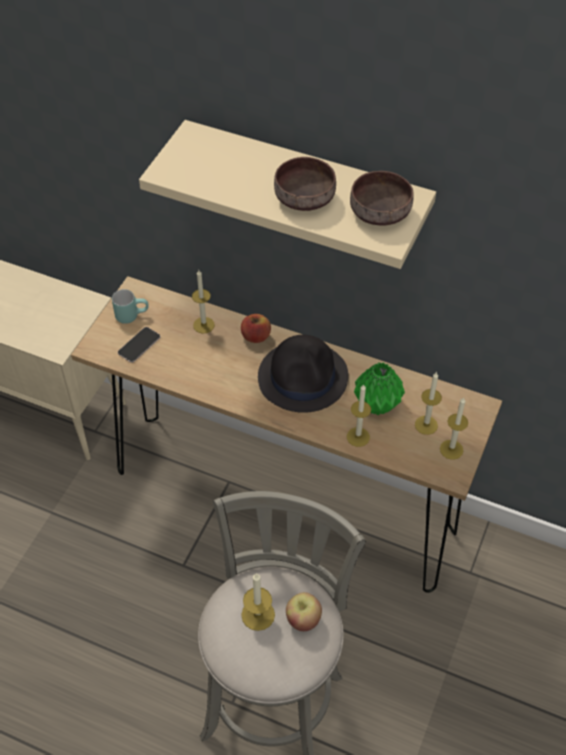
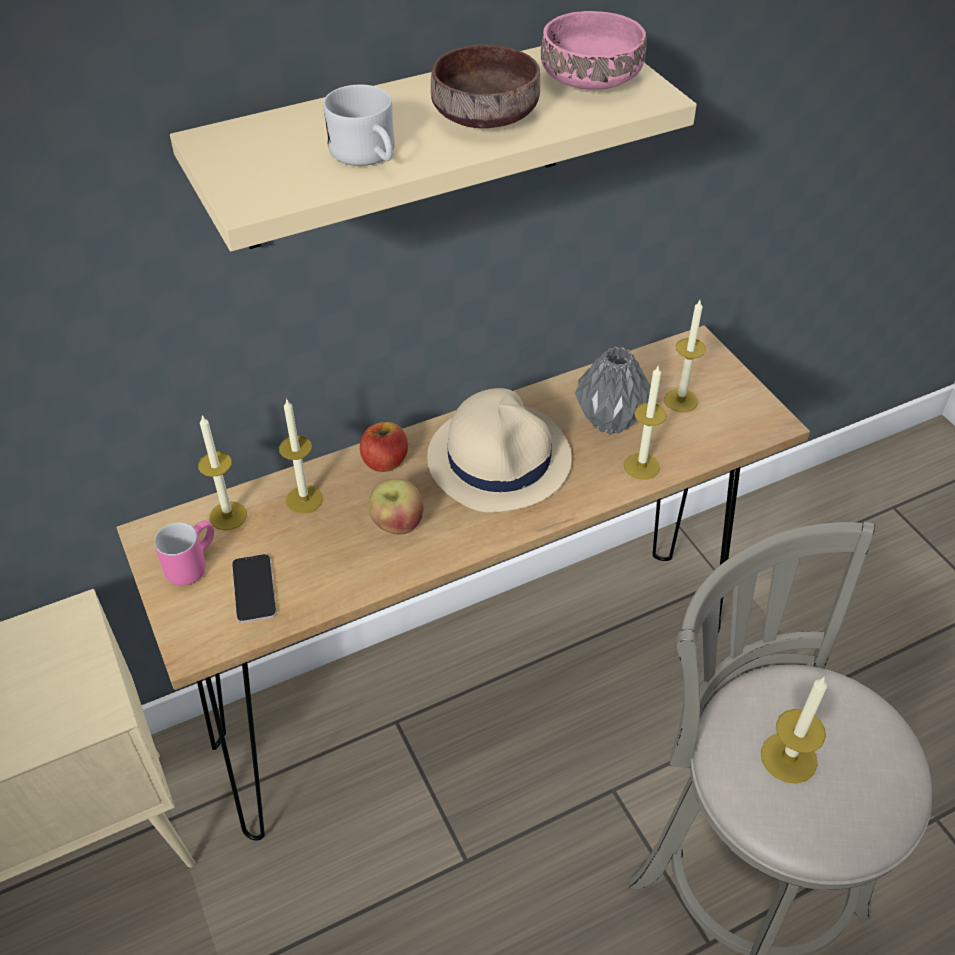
camera: 50 degrees left, 5 degrees down
(132, 315) = (191, 563): turquoise mug -> pink mug
(231, 183) = (368, 156): none -> white mug
(303, 377) = (499, 458): black hat -> beige hat
(303, 619) = (831, 712): apple -> apple (397, 524)
(378, 404) = (611, 420): green vase -> grey vase
(380, 211) = (589, 78): brown bowl -> pink bowl
(451, 449) = (735, 402): candle -> candle (228, 516)

